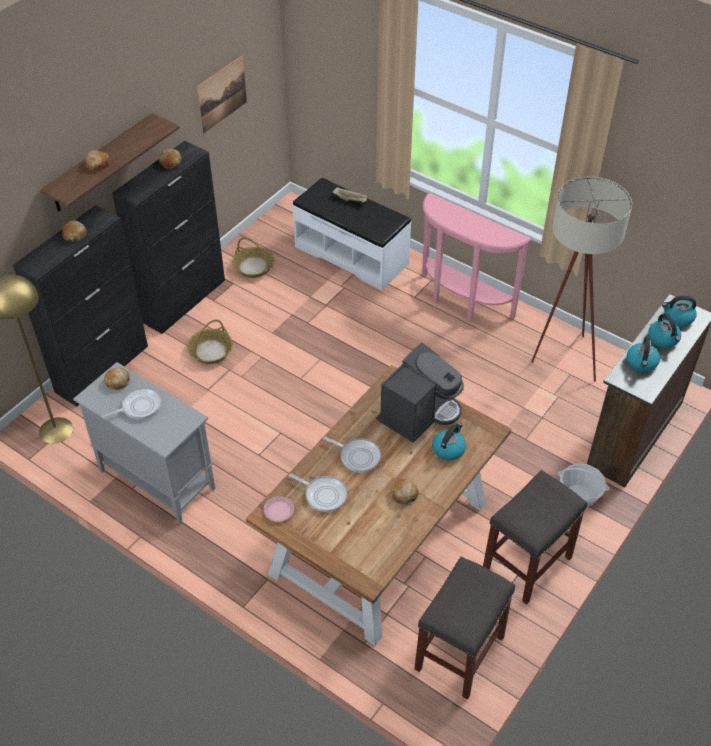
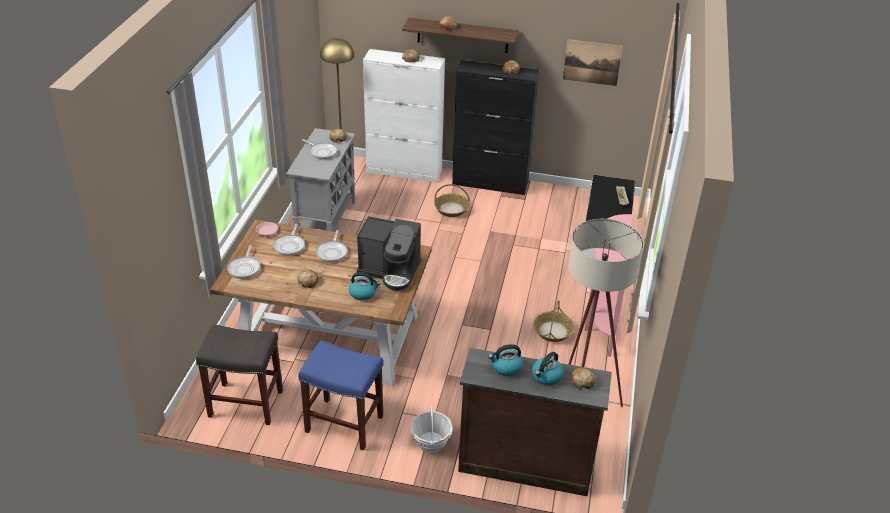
camera: 65 degrees right, 10 degrees down
(102, 368) = (404, 171): black cabinet -> white cabinet
(253, 267) = (549, 203): basket -> basket (552, 331)
(347, 552) = (245, 268): none -> frying pan
(526, 565) = (343, 424): grey stool -> blue stool
(677, 318) = (582, 382): kettle -> bread

